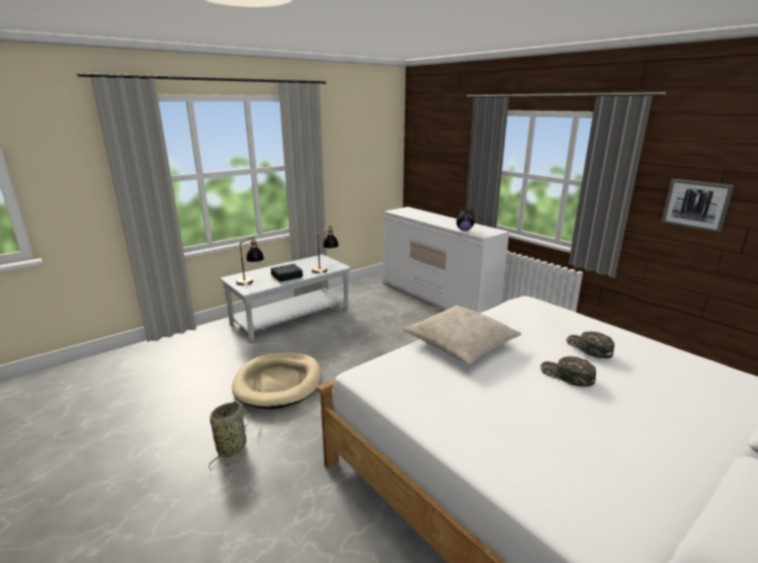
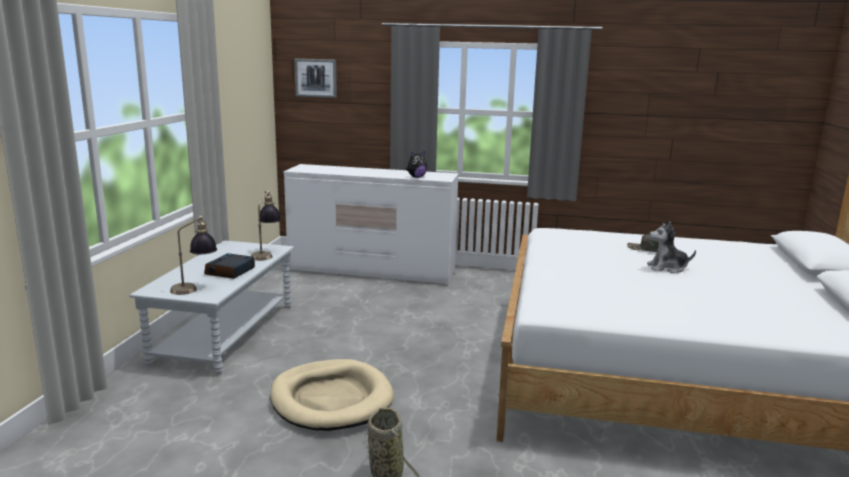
camera: 40 degrees left, 5 degrees down
(461, 343) = (566, 270): beige pillow -> none
(566, 375) = (667, 268): green cap -> plush toy
(696, 204) = (632, 123): picture -> picture (316, 78)

